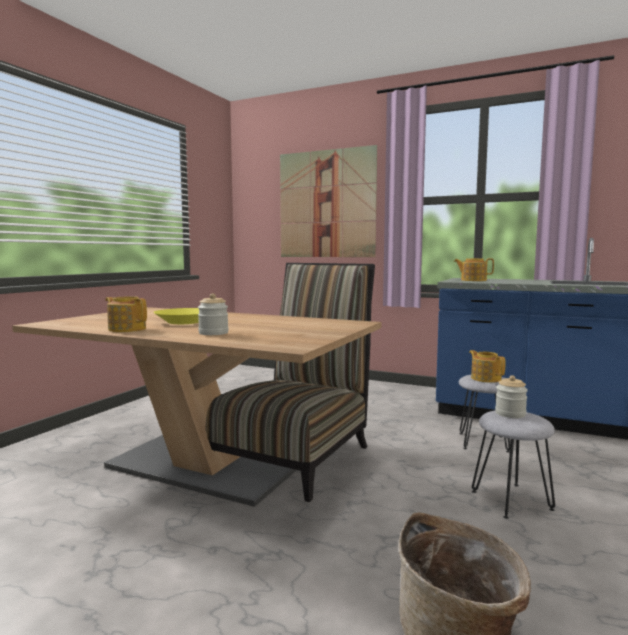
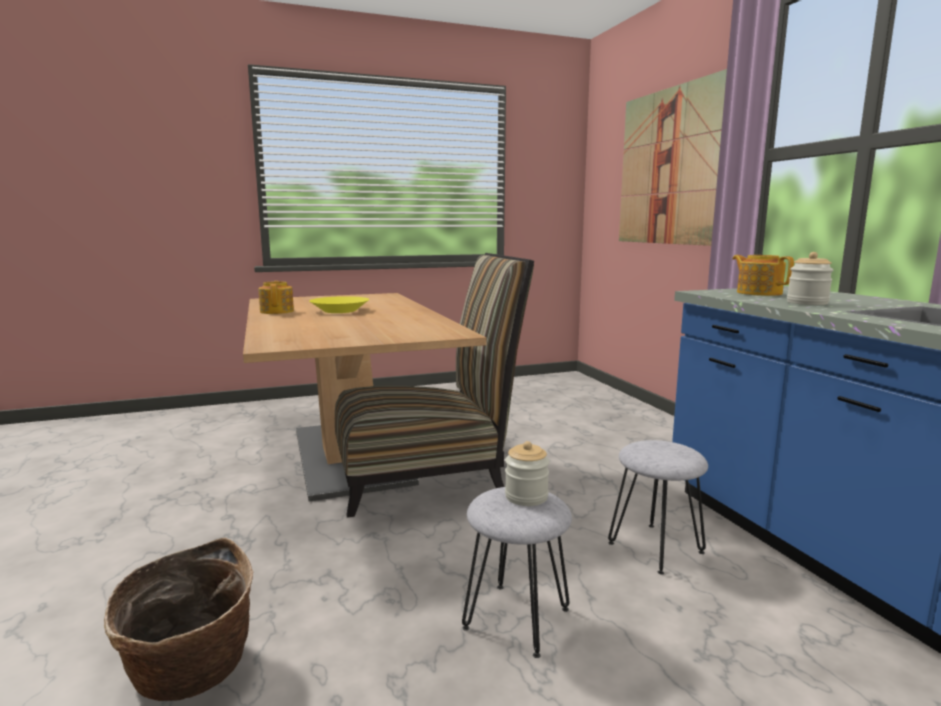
camera: 45 degrees right, 5 degrees up
(213, 333) = (299, 324): jar -> jar (807, 303)
(485, 378) = (658, 451): teapot -> none

